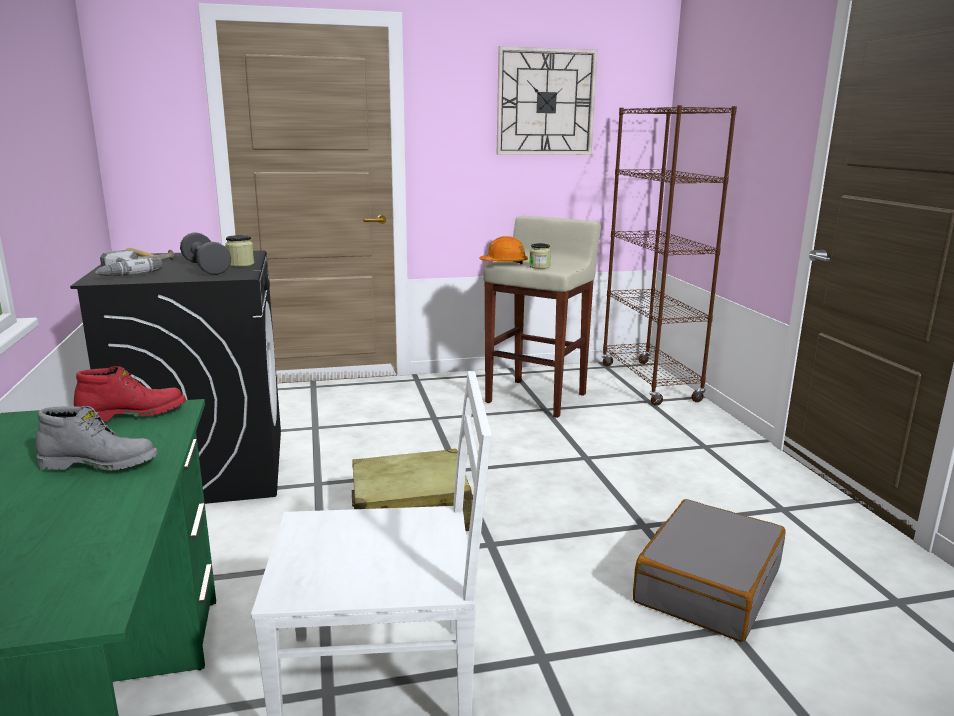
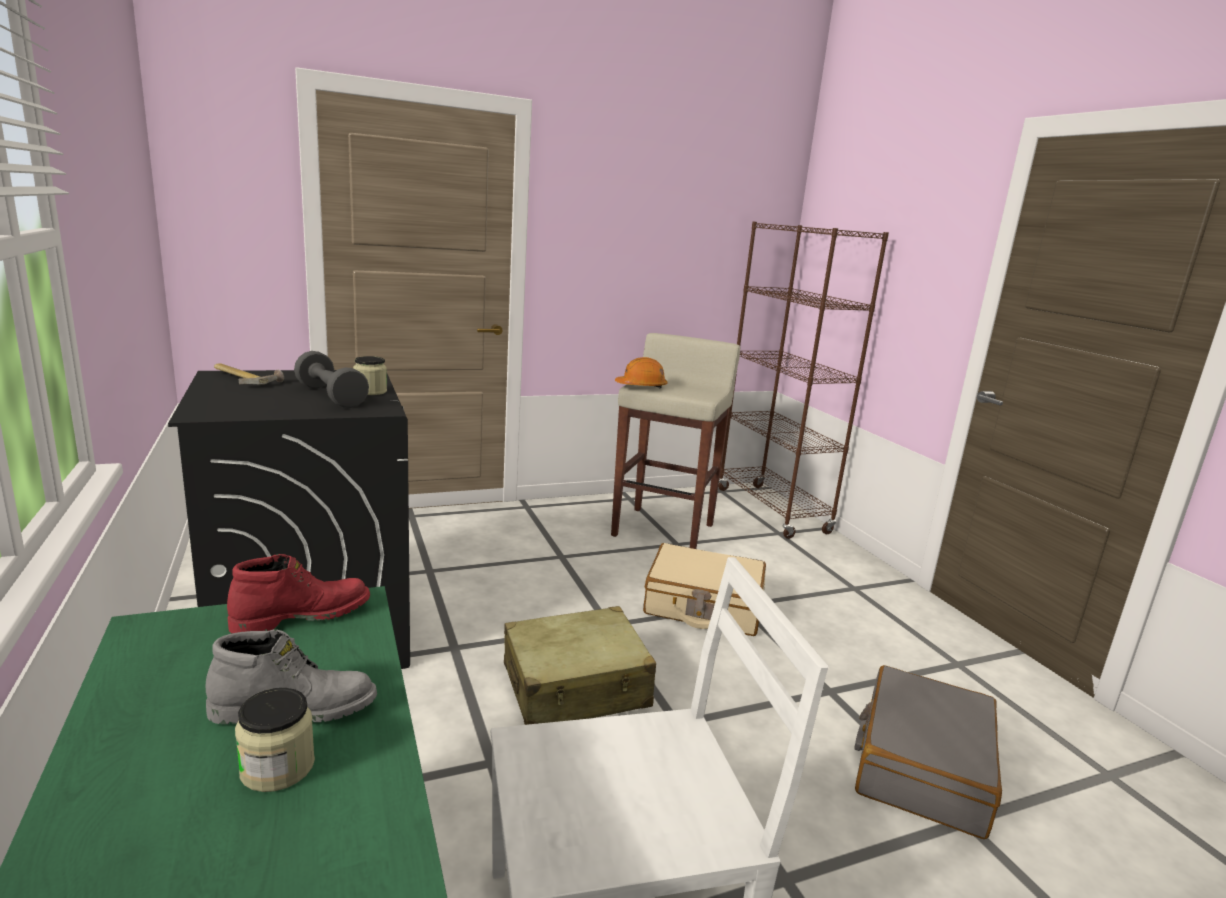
camera: 10 degrees left, 0 degrees up
(119, 273) = (223, 402): power drill -> none
(539, 267) = (681, 392): jar -> jar (277, 767)
(545, 102) = (677, 210): wall clock -> none
(550, 457) = (703, 605): none -> beige suitcase

